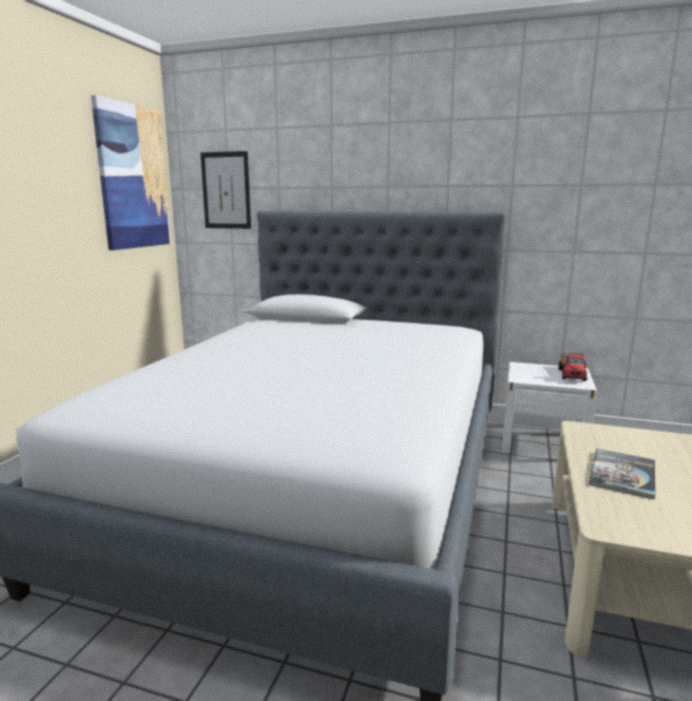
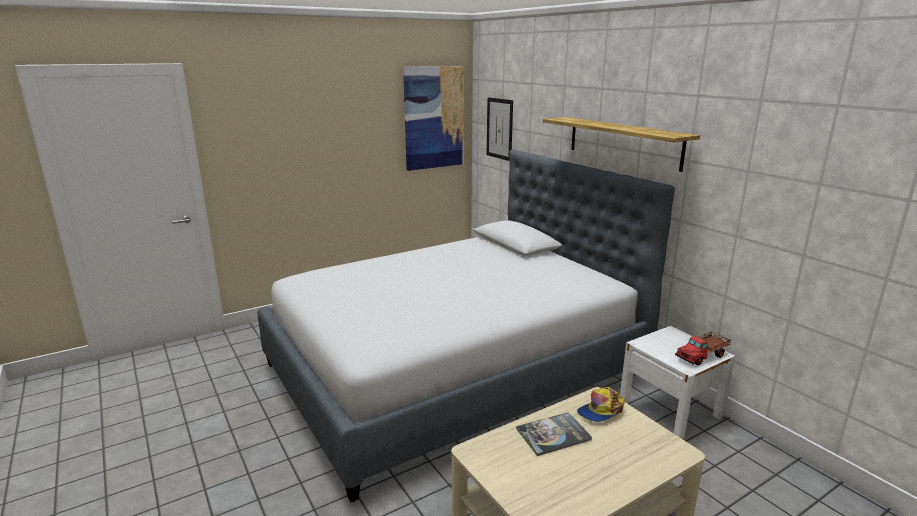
camera: 40 degrees right, 5 degrees up
(427, 178) = (623, 142): none -> shelf
(606, 438) = (601, 411): none -> cap

